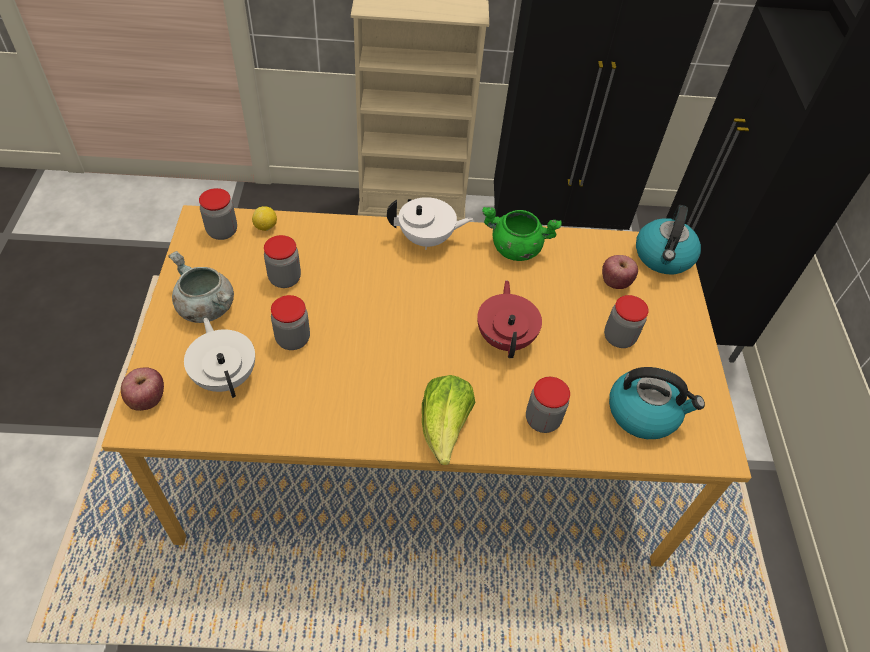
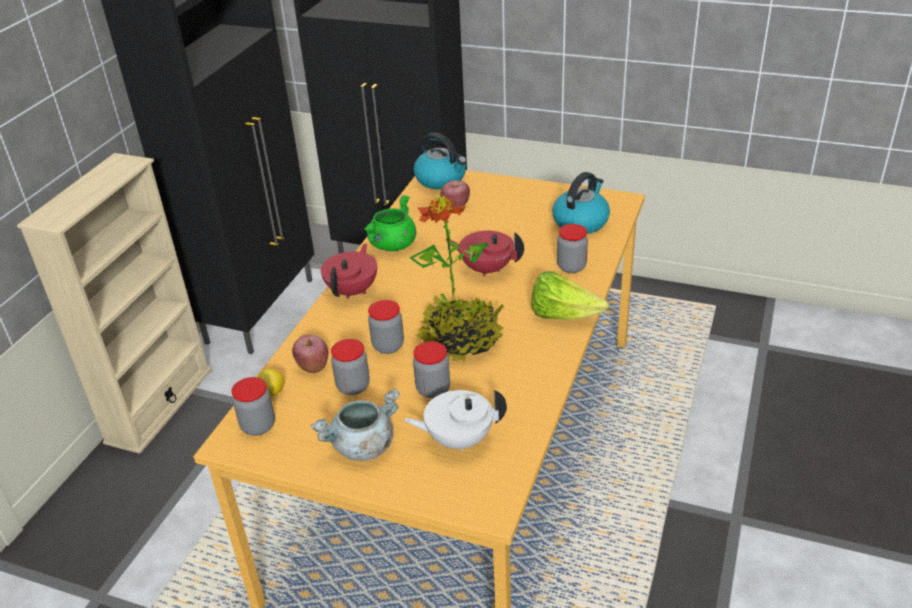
camera: 65 degrees left, 15 degrees down
(147, 399) = (465, 499): apple -> apple (313, 366)
(375, 344) = (461, 340): none -> potted plant
(427, 239) = (353, 290): white teapot -> red teapot
(619, 337) = (510, 216): jar -> jar (388, 346)

